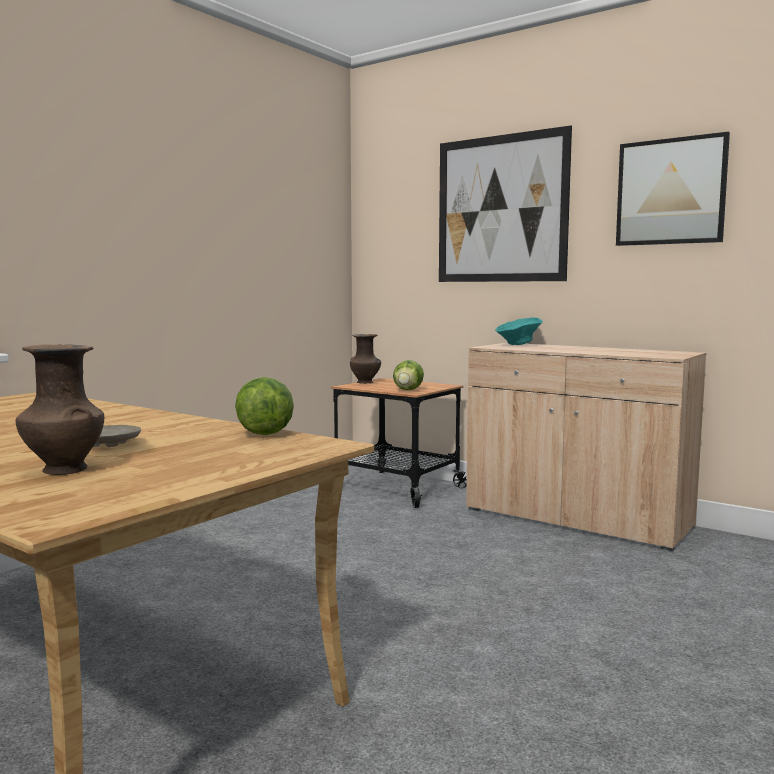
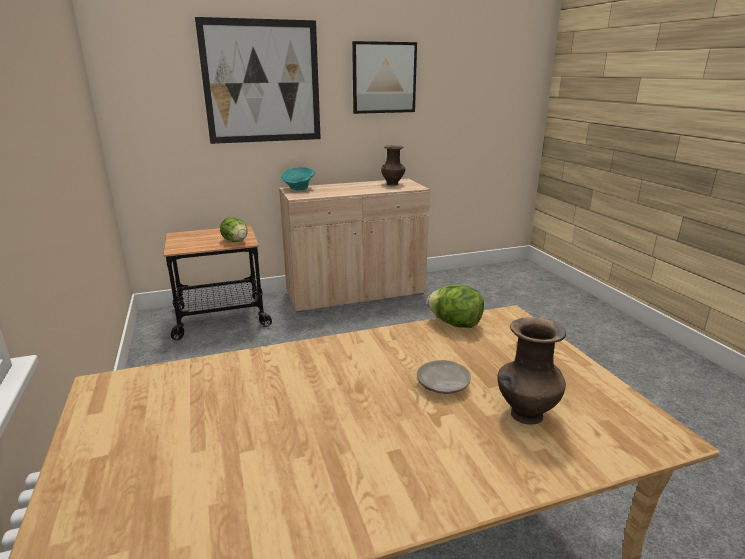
camera: 55 degrees left, 15 degrees up
(365, 383) = (176, 242): brown vase -> brown vase (393, 184)

